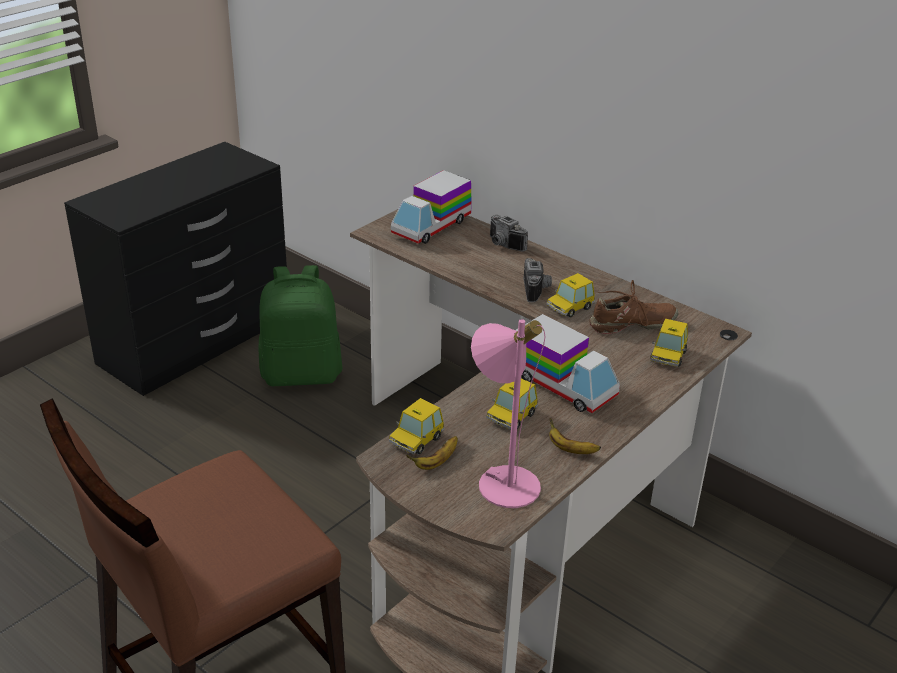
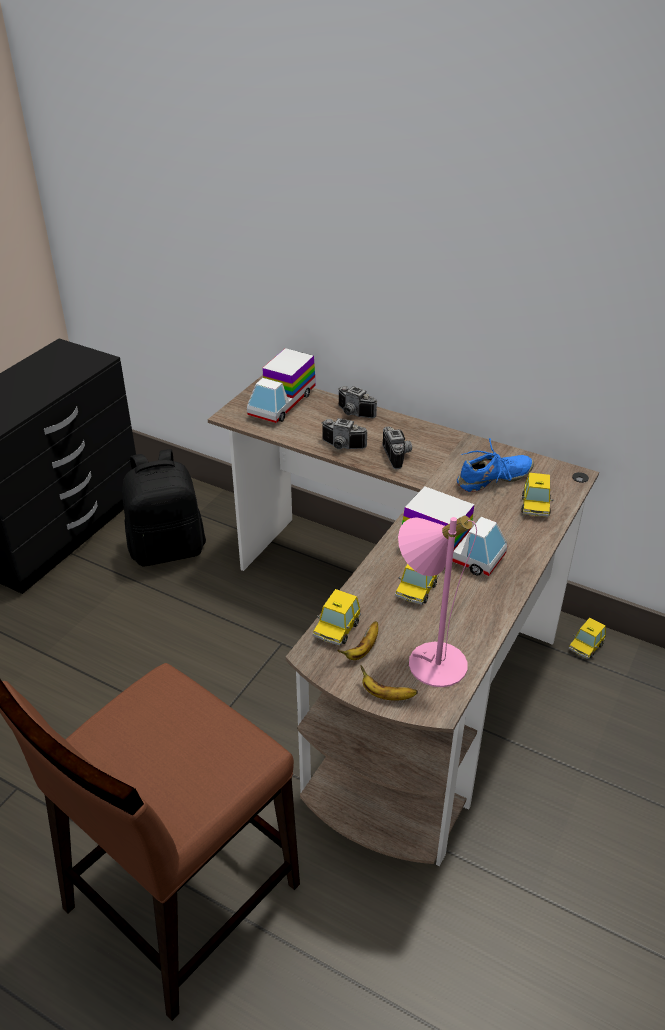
camera: 10 degrees left, 5 degrees up
(302, 373) = (168, 549): green backpack -> black backpack
(480, 274) = (341, 447): none -> camera
(570, 307) = (433, 469): toy car -> toy car (586, 646)
(570, 449) = (480, 616): banana -> banana (386, 695)
(631, 325) = (493, 480): brown shoe -> blue shoe

